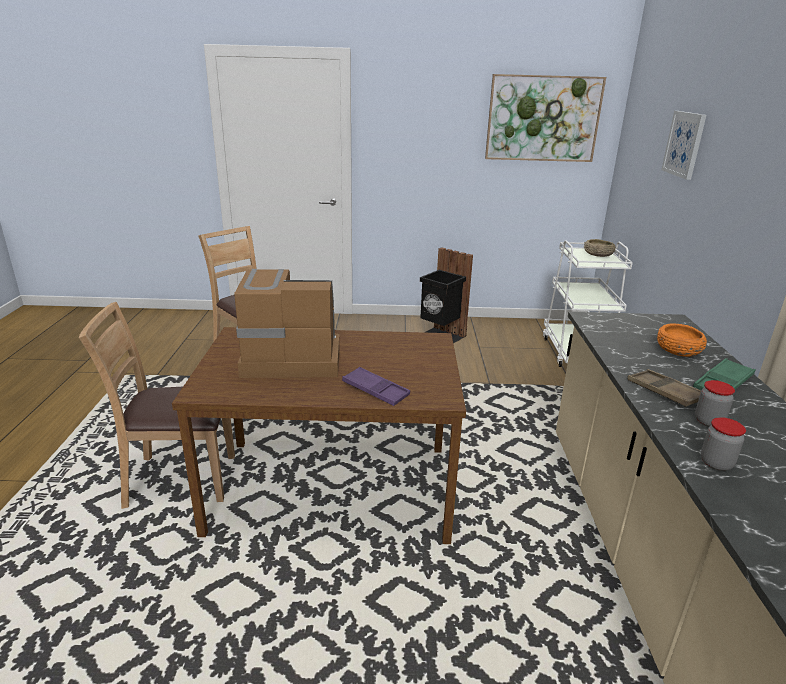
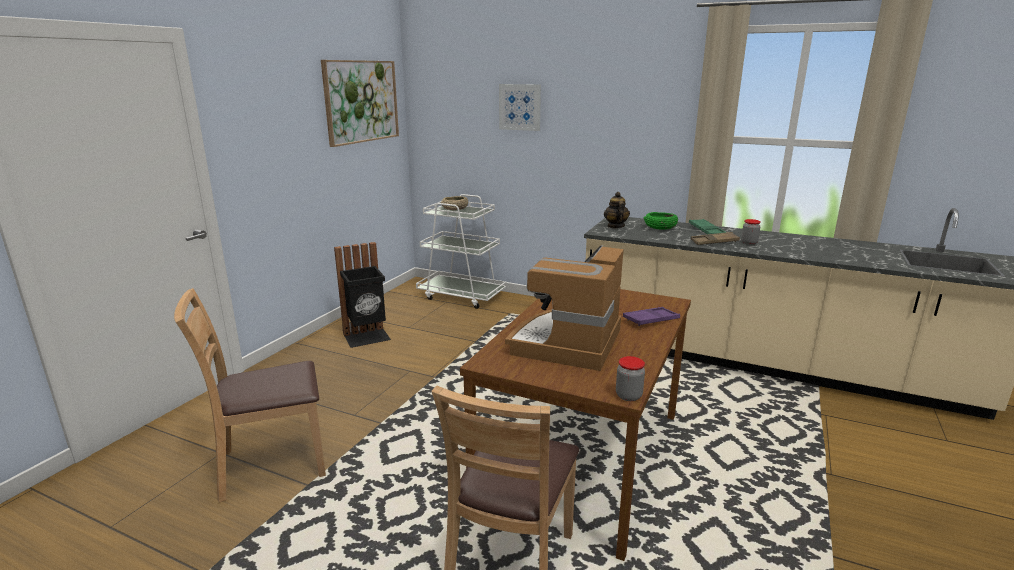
camera: 65 degrees left, 5 degrees down
(631, 323) = (615, 226): none -> teapot
(677, 350) = (660, 227): orange bowl -> green bowl
(716, 463) = (791, 252): jar -> jar (628, 396)

